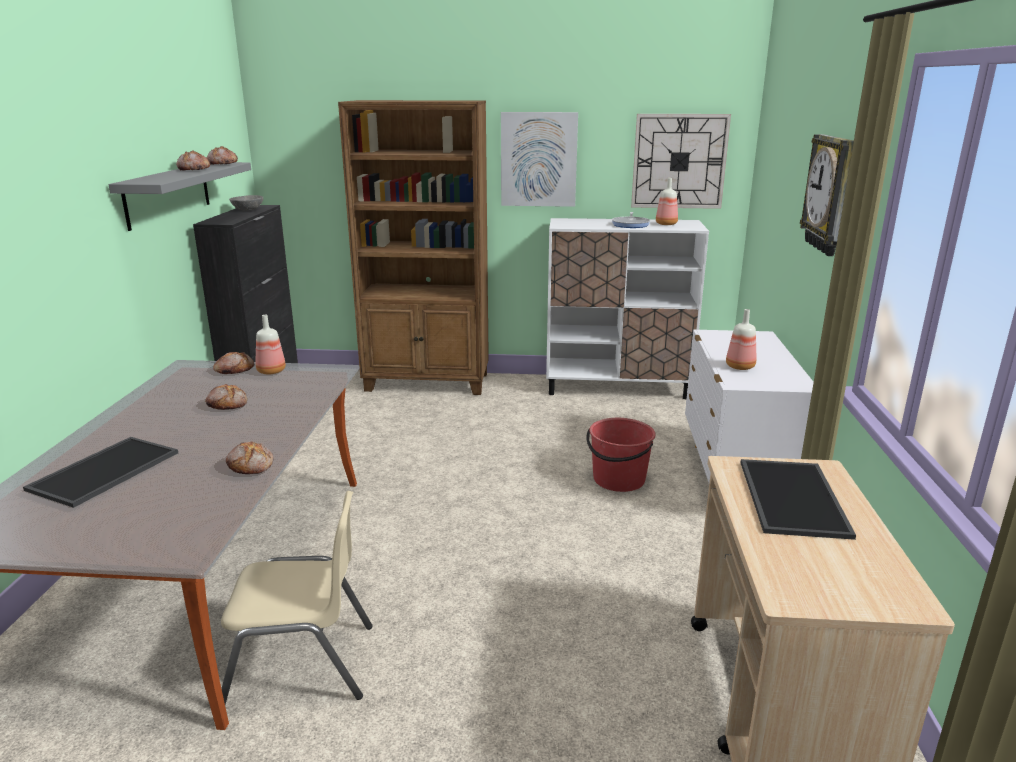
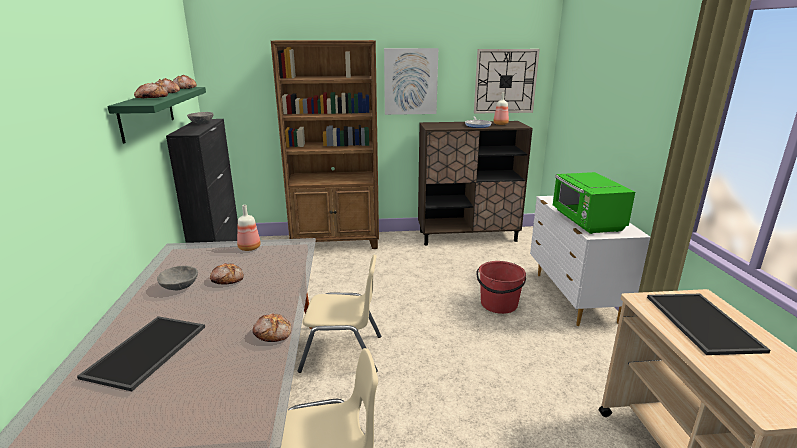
camera: 10 degrees left, 0 degrees up
(168, 194) = (147, 112): grey shelf -> green shelf
(170, 408) = (179, 286): none -> grey bowl
(234, 370) = (218, 249): bread -> bread (151, 98)
(380, 519) = (342, 353): none -> beige chair
(617, 387) = (468, 236): white cabinet -> brown cabinet
(741, 367) = (586, 221): bottle -> green microwave
(831, 194) = (648, 101): wall clock -> none

